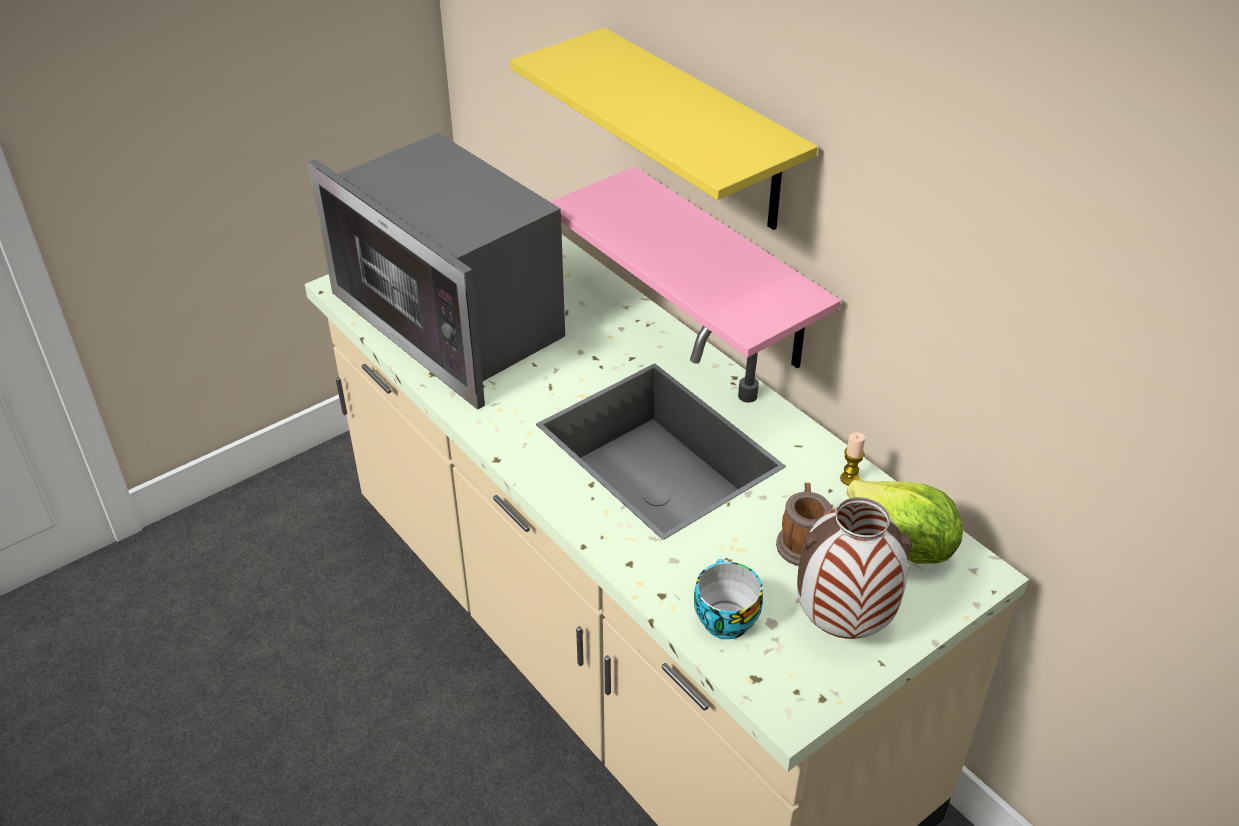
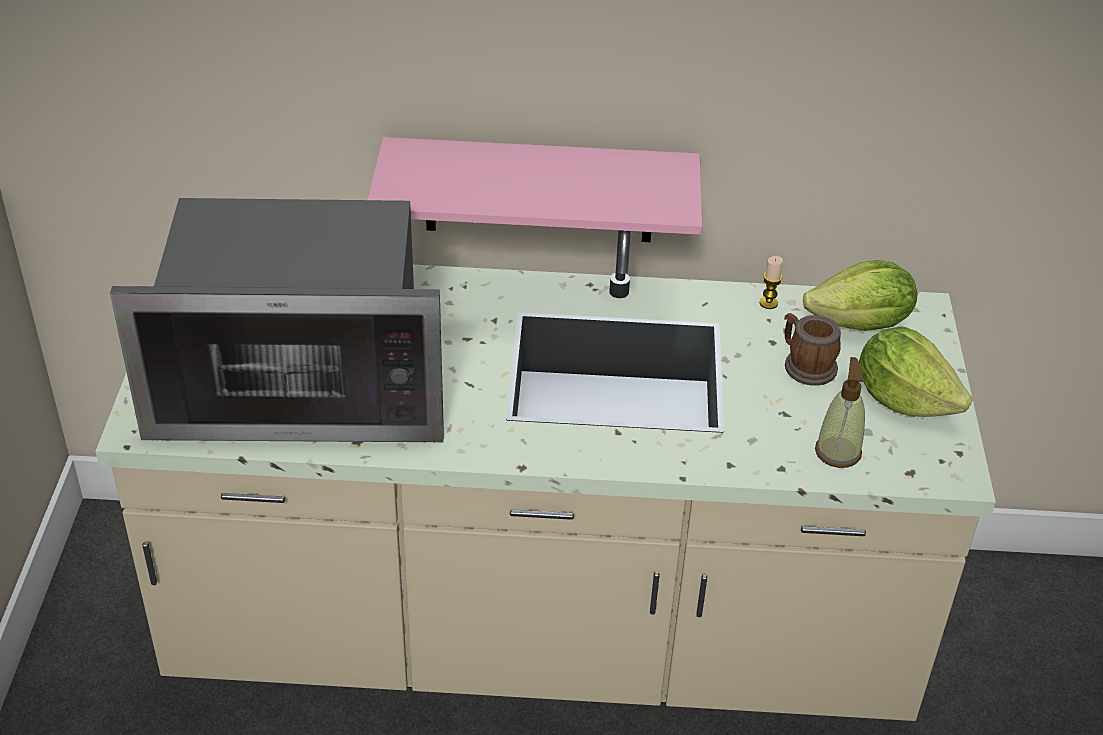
camera: 50 degrees left, 0 degrees up
(701, 132) = (488, 64): yellow shelf -> none
(723, 618) = (838, 452): cup -> soap dispenser
(843, 624) = (904, 399): vase -> lettuce

